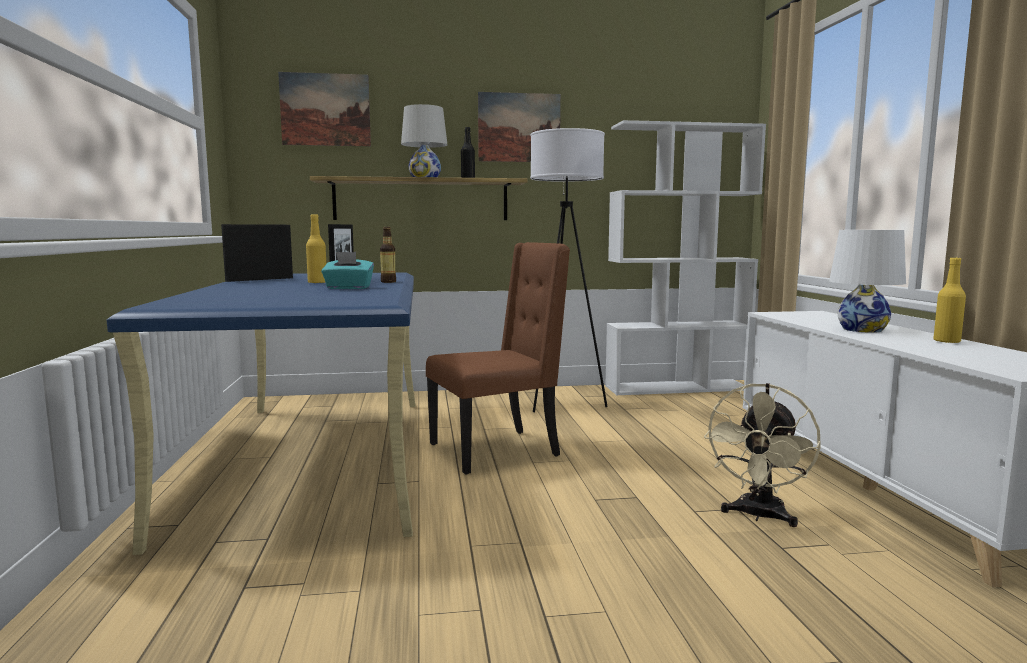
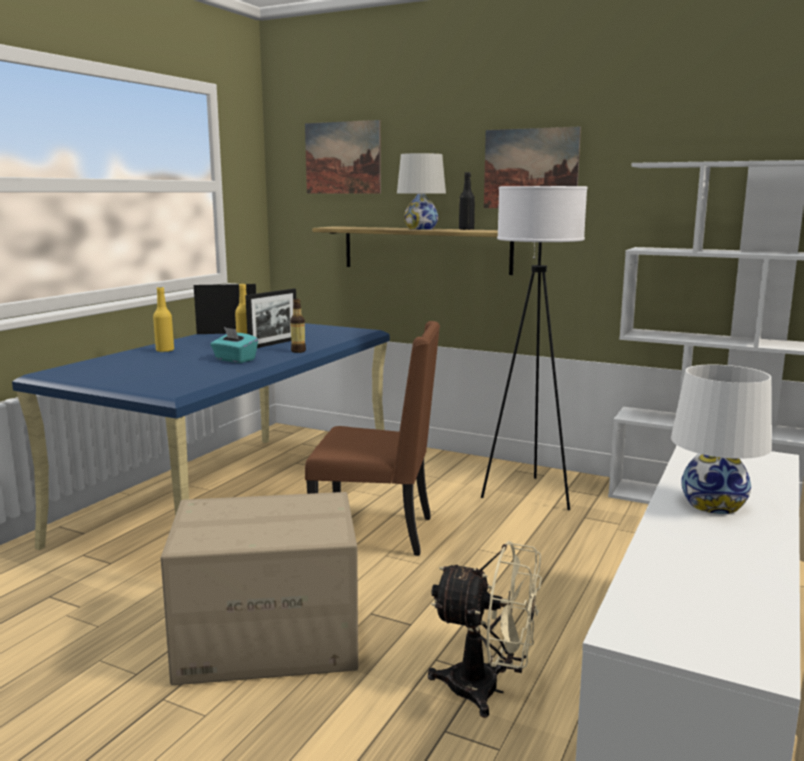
camera: 35 degrees right, 5 degrees up
(549, 541) = (268, 638): none -> cardboard box
(758, 516) = (487, 690): beige fan -> beige fan turned 135 degrees counterclockwise
(946, 341) = (750, 554): yellow bottle -> yellow bottle (165, 350)

